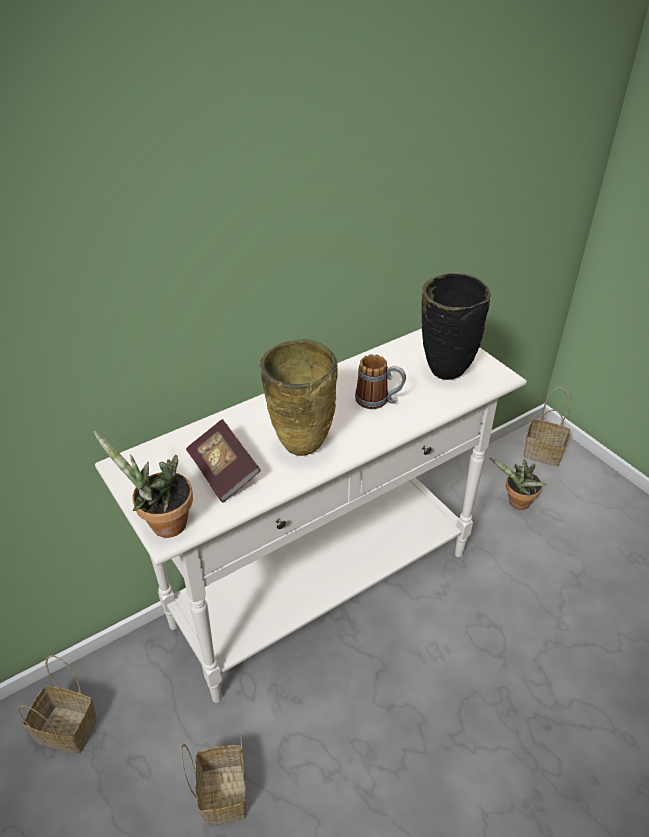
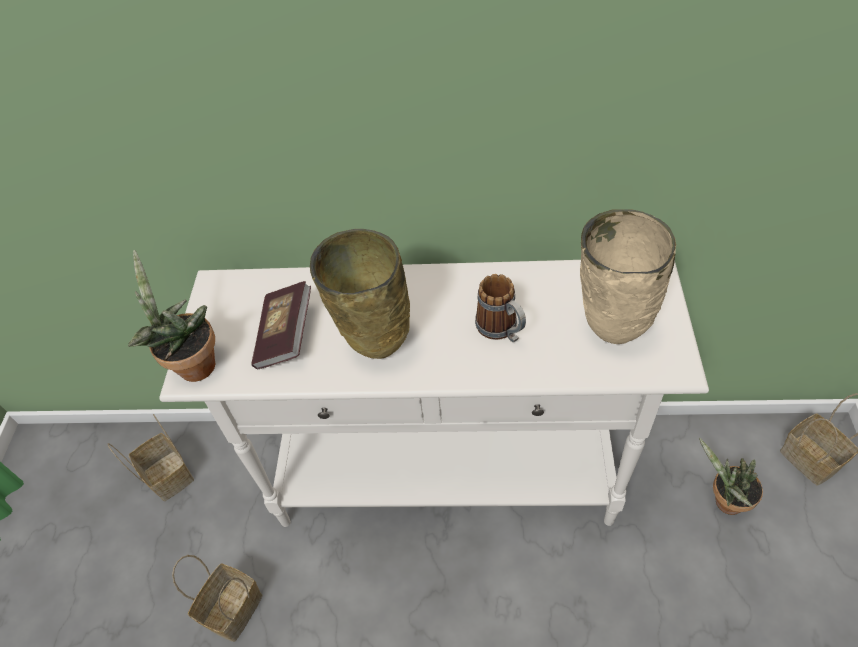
camera: 40 degrees right, 10 degrees up
(444, 373) = (608, 331): black vase -> beige vase

